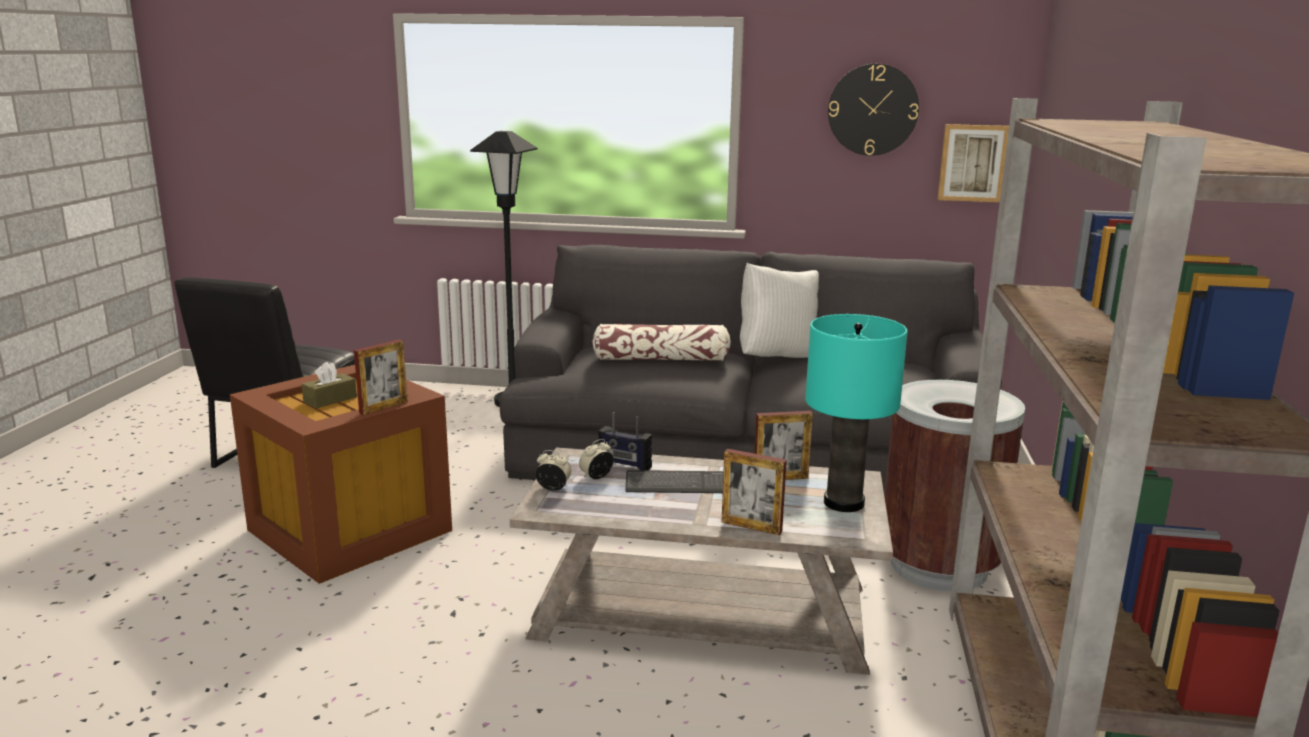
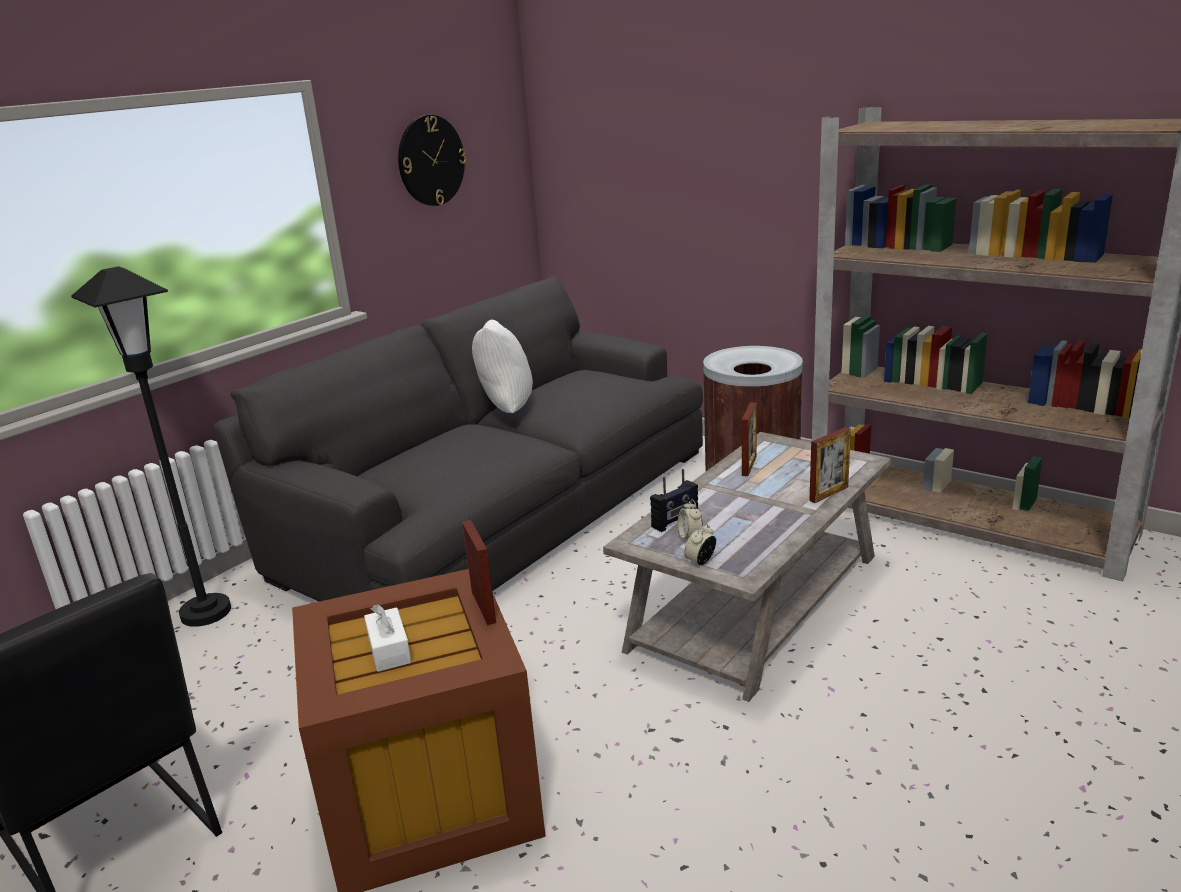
camera: 60 degrees left, 5 degrees up
(330, 399) = (389, 650): brown tissue box -> white tissue box
(661, 359) = (457, 453): pillow -> none
(675, 485) = (732, 507): keyboard -> none
(844, 503) = (807, 454): turquoise table lamp -> none
(972, 163) = (502, 194): picture -> none

